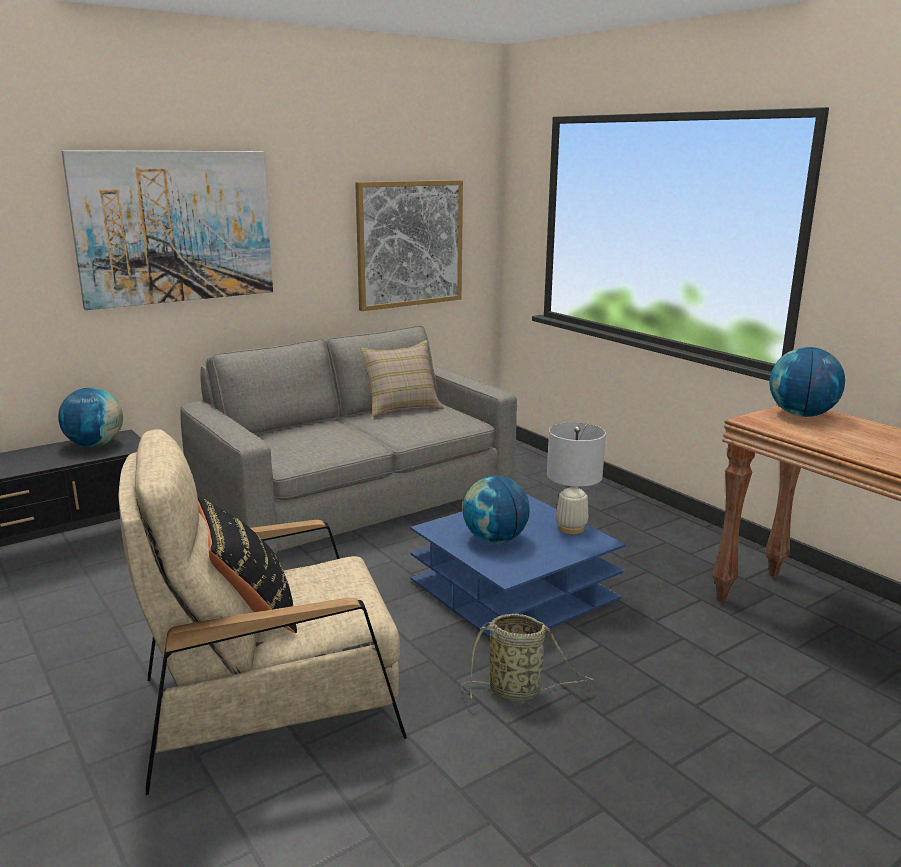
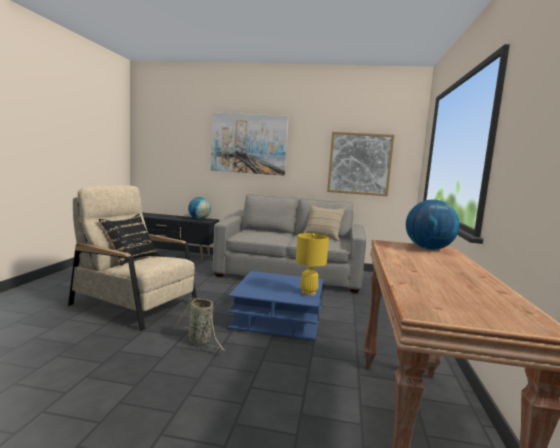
camera: 45 degrees right, 10 degrees down
(495, 539) = (268, 284): globe -> none
(571, 528) = (308, 293): white table lamp -> yellow table lamp

